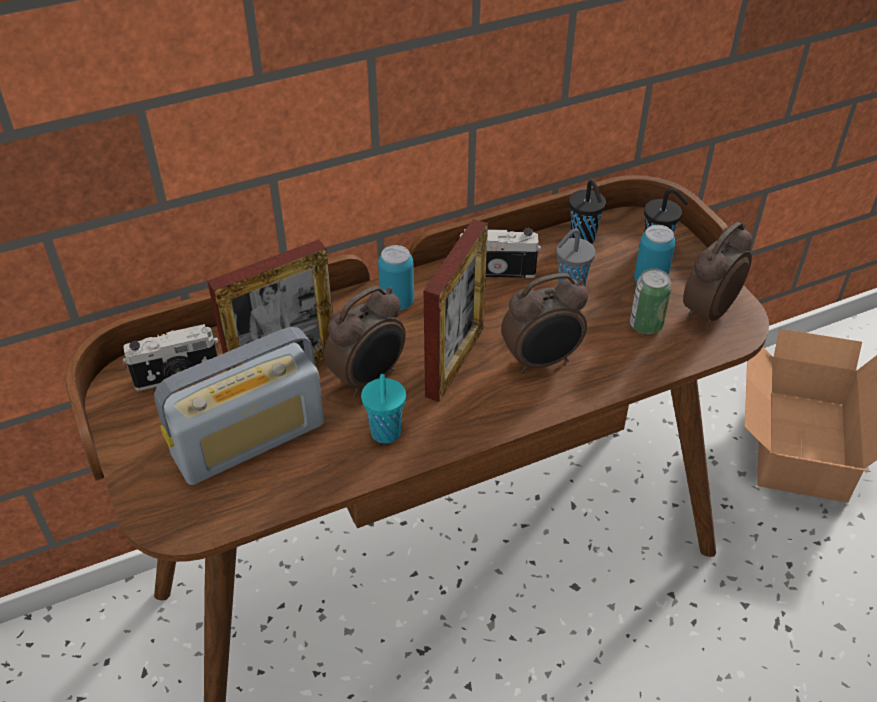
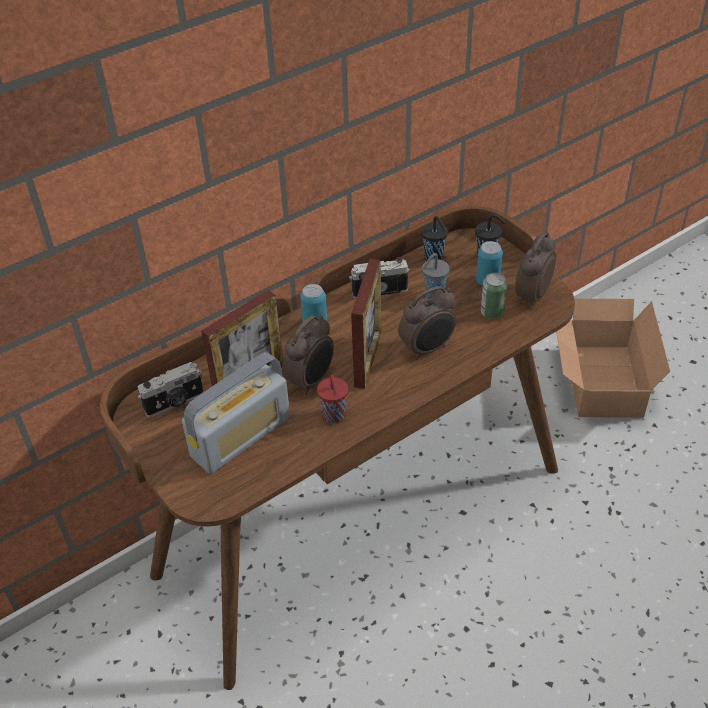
camera: 10 degrees left, 0 degrees up
(385, 434) = (334, 416): turquoise cup -> red cup

